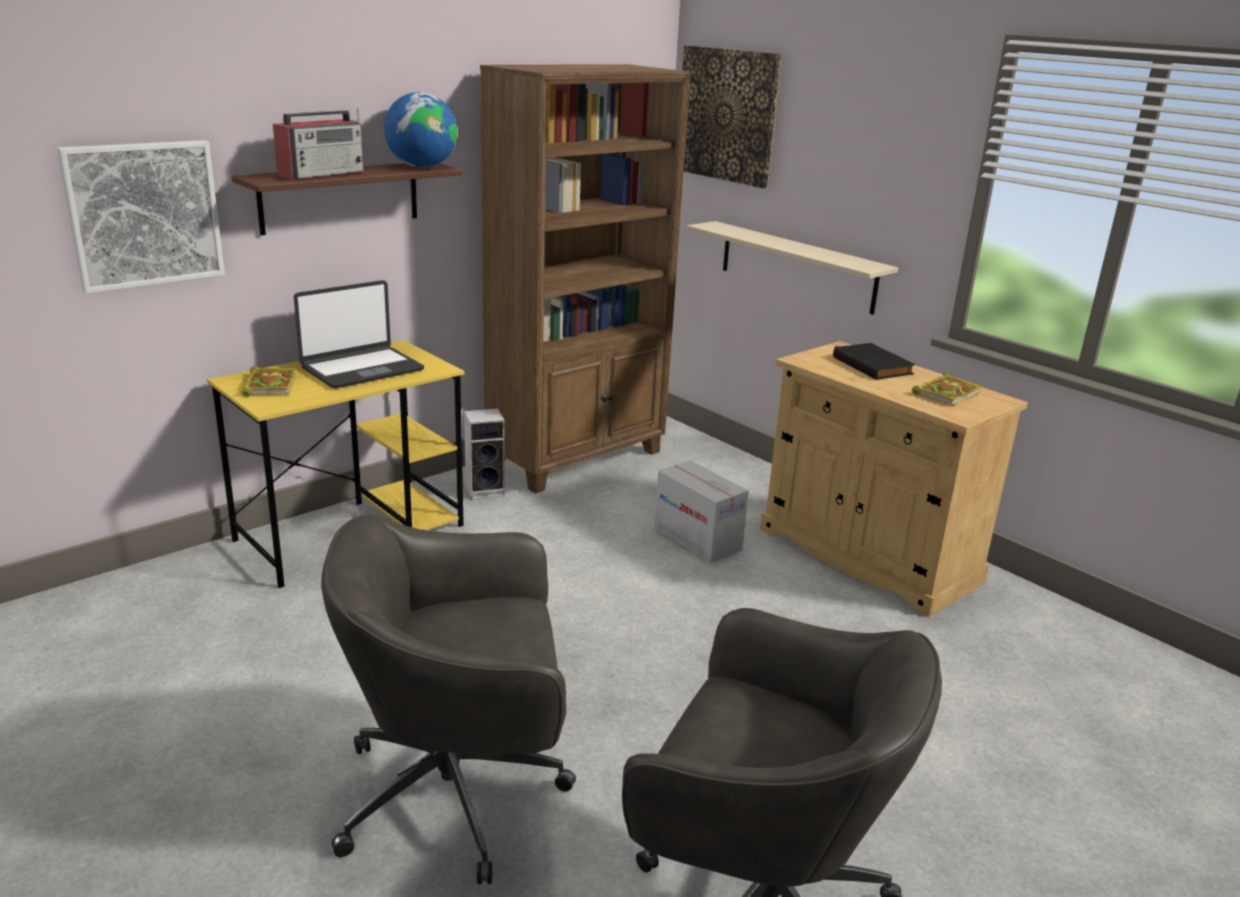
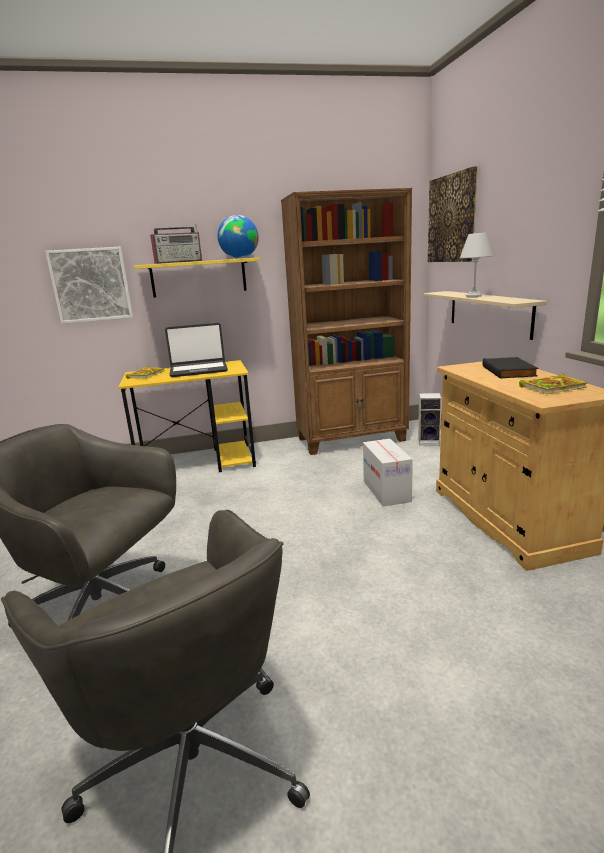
camera: 30 degrees right, 5 degrees down
(340, 197) = (199, 277): brown shelf -> yellow shelf
(486, 490) = (285, 450): speaker -> speaker (429, 441)
(784, 245) = (473, 296): none -> white table lamp

